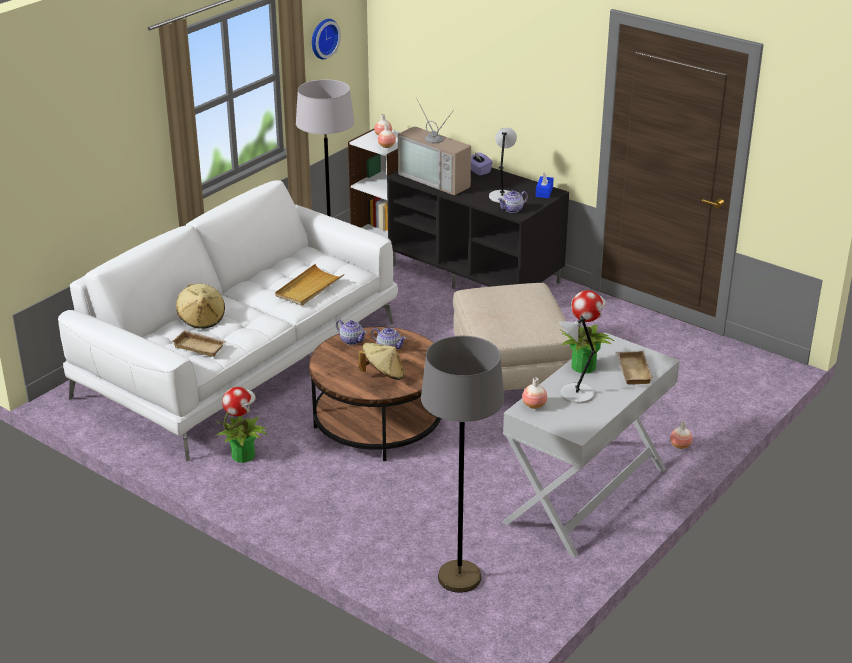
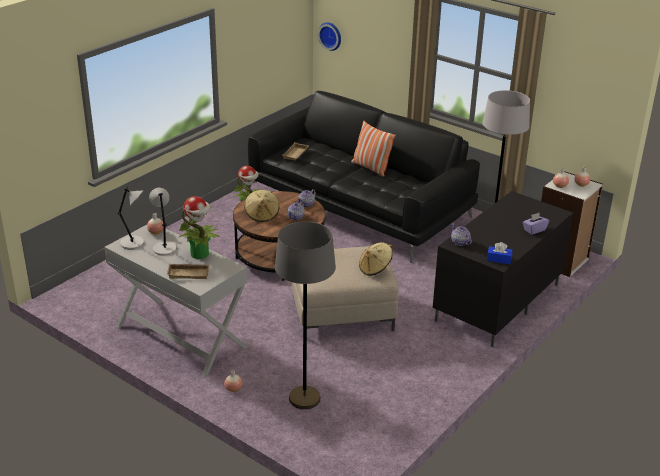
camera: 90 degrees right, 0 degrees up
(201, 319) = (330, 153): beige hat -> beige hat (375, 269)
(241, 358) = (359, 206): white sofa -> black sofa
(251, 289) = (371, 168): none -> pillow
(309, 288) = (372, 186): beige tray -> none
(323, 38) = (574, 80): wall clock -> wall clock (331, 35)
(437, 179) = (511, 211): television -> none
(459, 578) = (111, 282): grey floor lamp -> grey floor lamp (304, 398)
(502, 196) = (485, 239): grey table lamp -> grey table lamp (133, 243)

